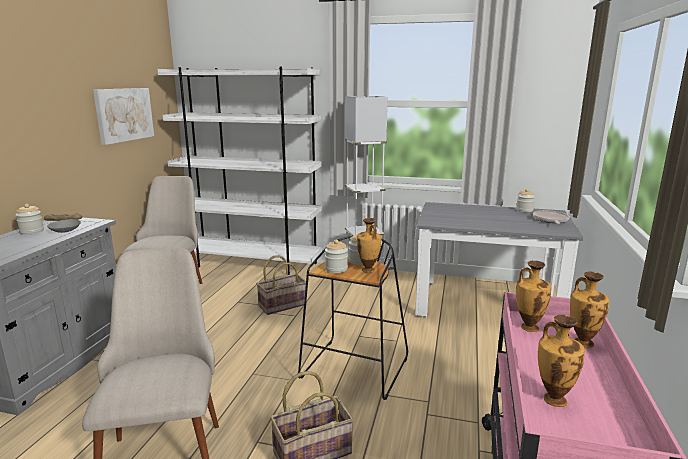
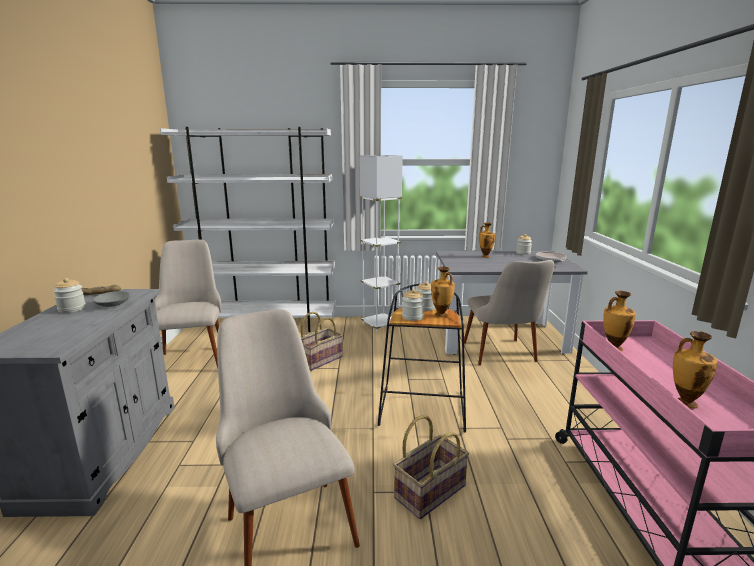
camera: 15 degrees left, 0 degrees up
(124, 114) = (132, 176): picture -> none
(478, 327) = (503, 357): none -> beige chair
(582, 342) = (662, 354): vase -> vase (485, 256)

